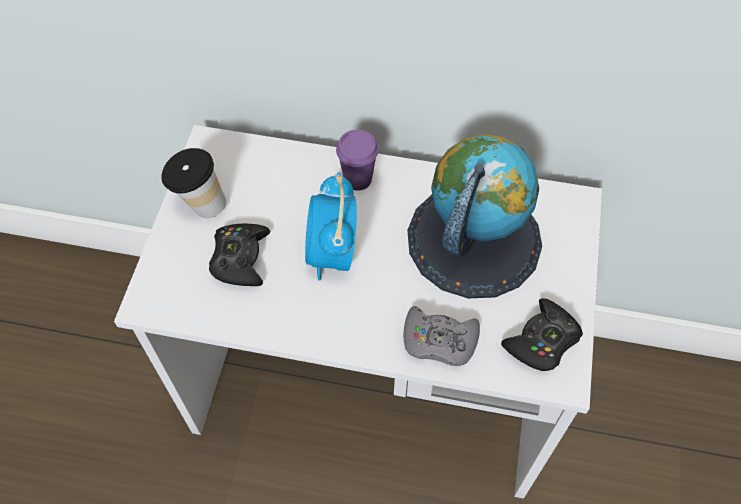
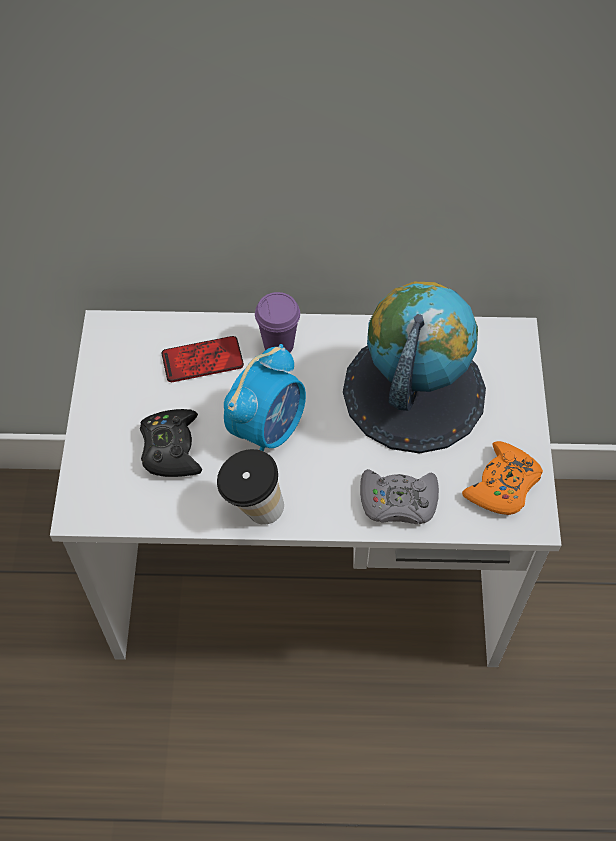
camera: 10 degrees left, 0 degrees up
(200, 205) = (114, 398): cup -> cup (252, 509)
(286, 183) = (202, 360): none -> phone
(332, 254) = (268, 429): alarm clock -> alarm clock turned 135 degrees counterclockwise
(542, 341) = (502, 485): black game controller -> orange game controller

